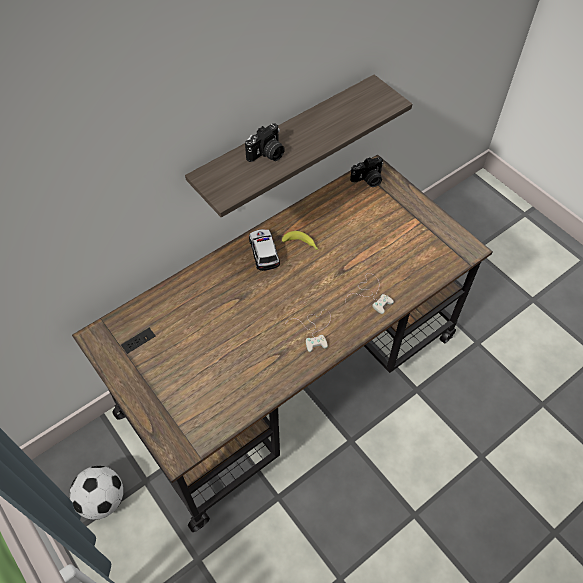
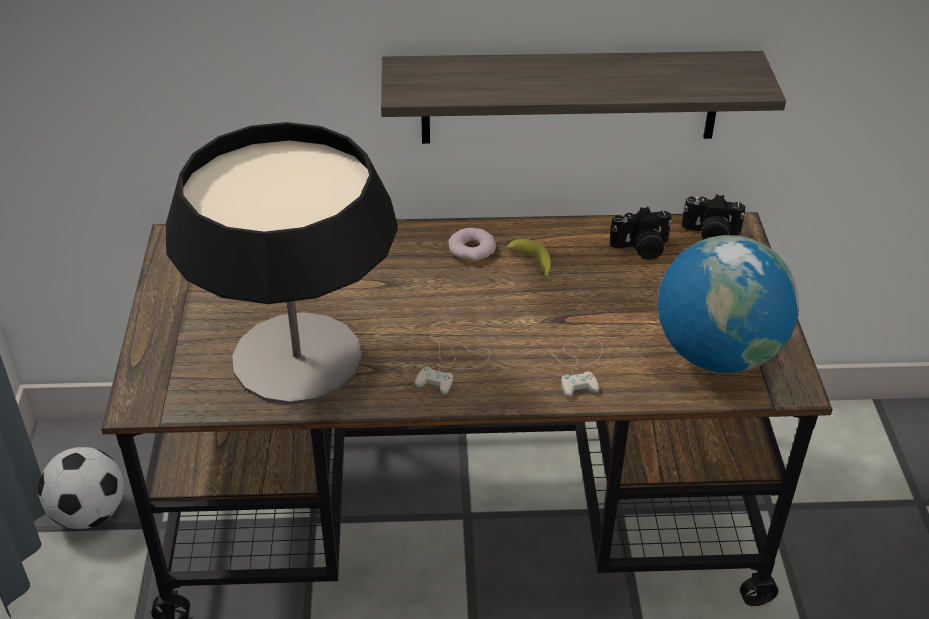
camera: 35 degrees right, 15 degrees down
(235, 372) = (297, 358): none -> table lamp
(264, 252) = (472, 249): toy car -> donut
(267, 154) = (509, 75): camera -> camera (641, 249)
(425, 249) = (717, 353): none -> globe

